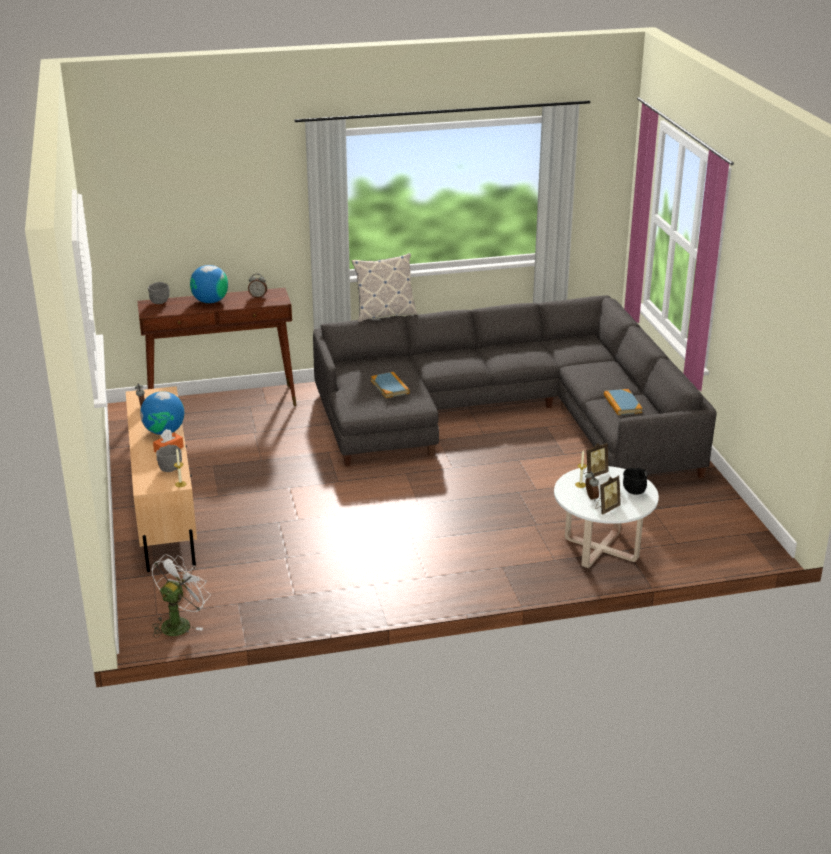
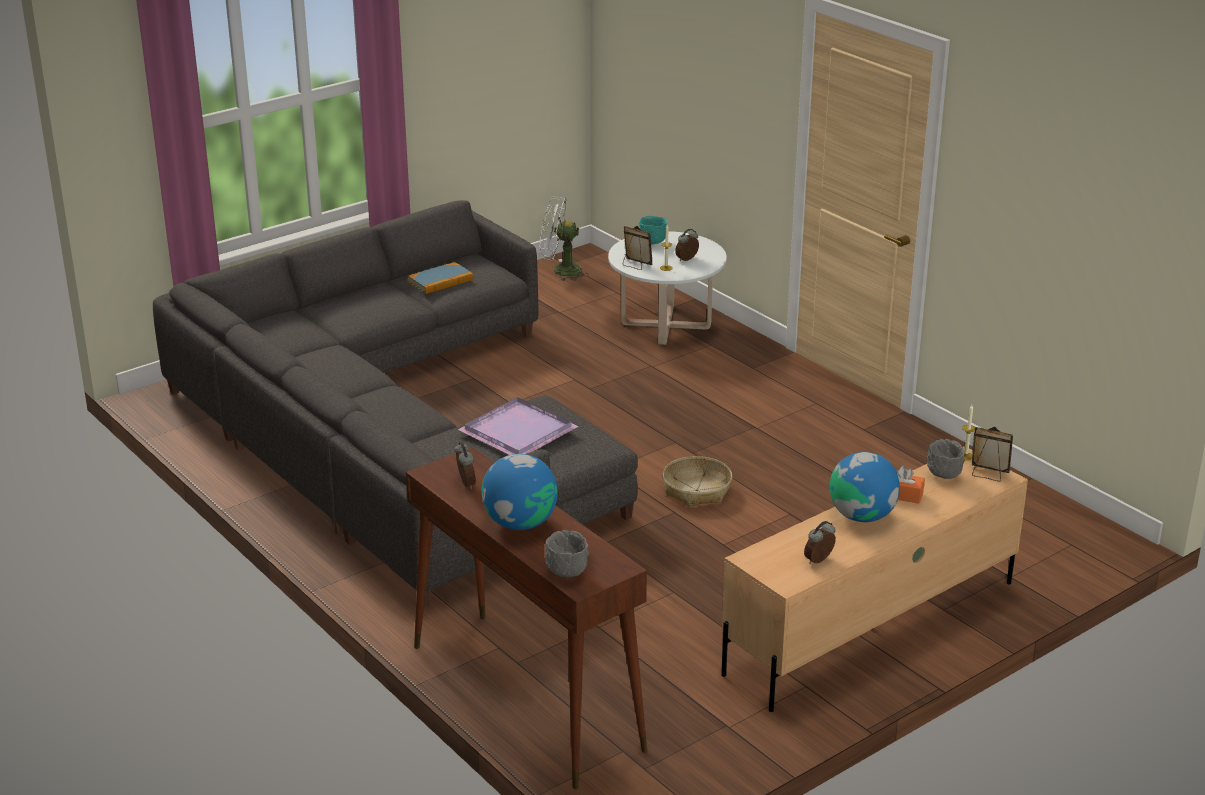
camera: 115 degrees left, 0 degrees up
(179, 623) = (1065, 524): white fan -> white fan (560, 271)
(355, 495) = (696, 490): none -> basket
(384, 314) = (357, 427): pillow -> none
(390, 387) = (515, 431): book -> purple tray
(606, 508) = (700, 250): picture frame -> picture frame (988, 474)
(634, 491) = (652, 243): black bowl -> turquoise bowl

